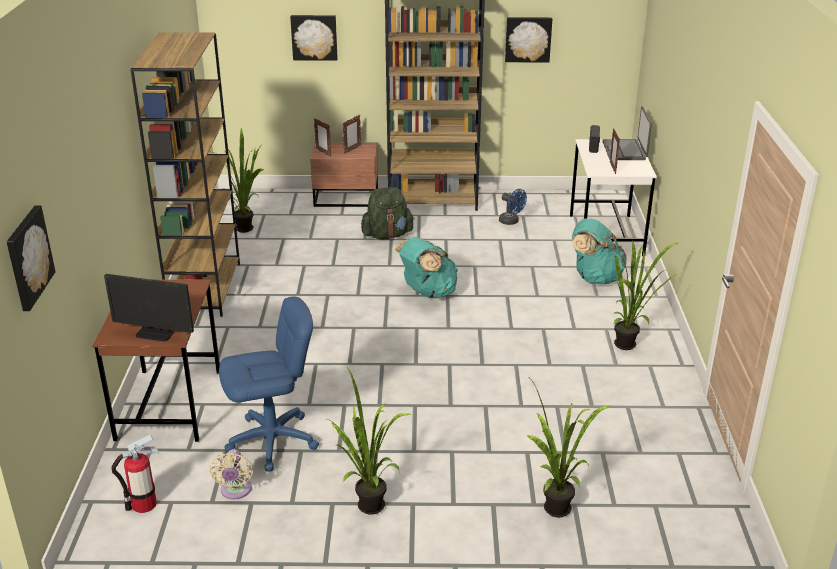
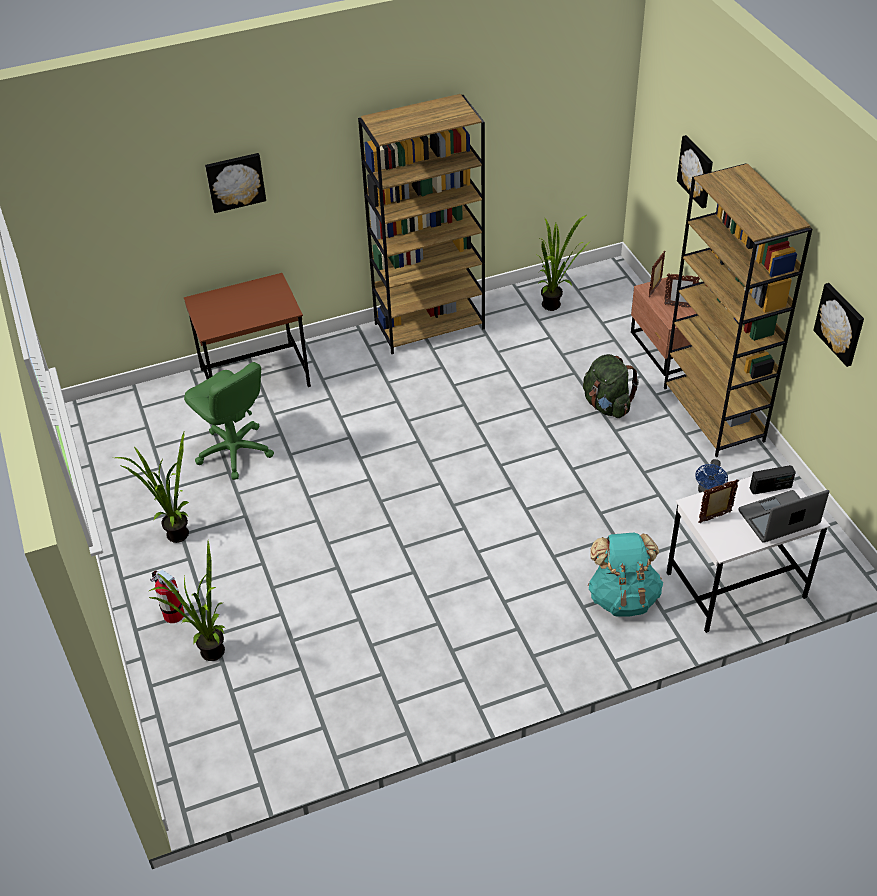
camera: 70 degrees right, 15 degrees up
(27, 257) = (89, 215): picture -> picture (235, 181)
(144, 504) = (140, 415): fire extinguisher -> fire extinguisher (173, 614)
(155, 333) = (211, 319): monitor -> none
(235, 491) = (169, 454): beige fan -> none
(273, 441) = (234, 451): blue office chair -> green office chair
(427, 292) = (509, 471): turquoise backpack -> none
(630, 346) = (493, 655): potted plant -> none

